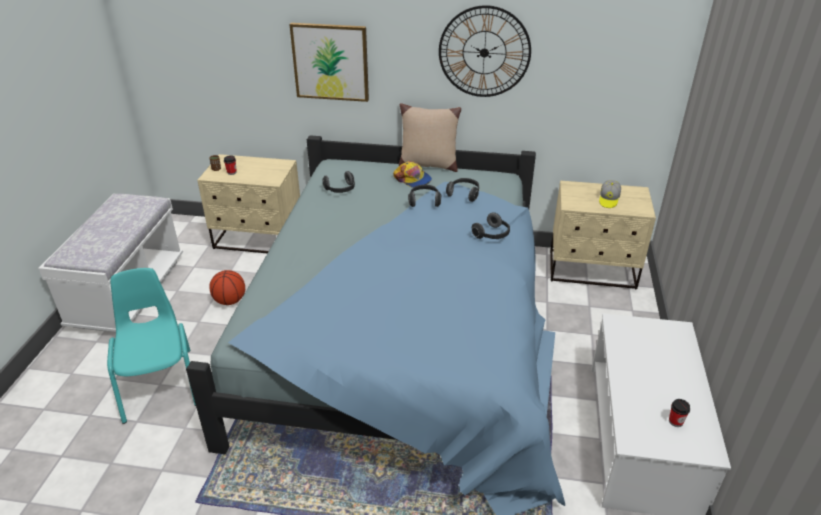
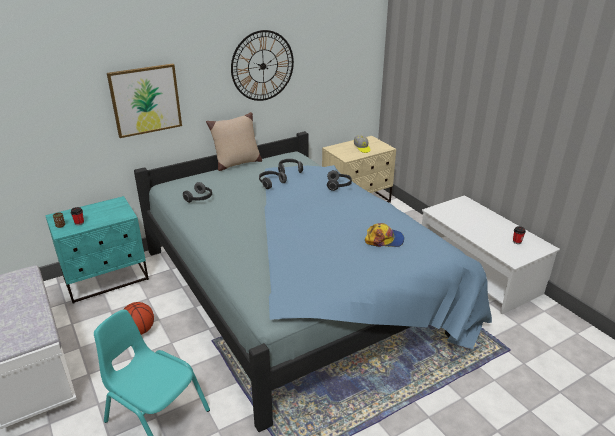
camera: 40 degrees left, 5 degrees down
(259, 239) = (107, 279): beige nightstand -> turquoise nightstand
(412, 179) = (240, 175): cap -> cap (384, 239)

